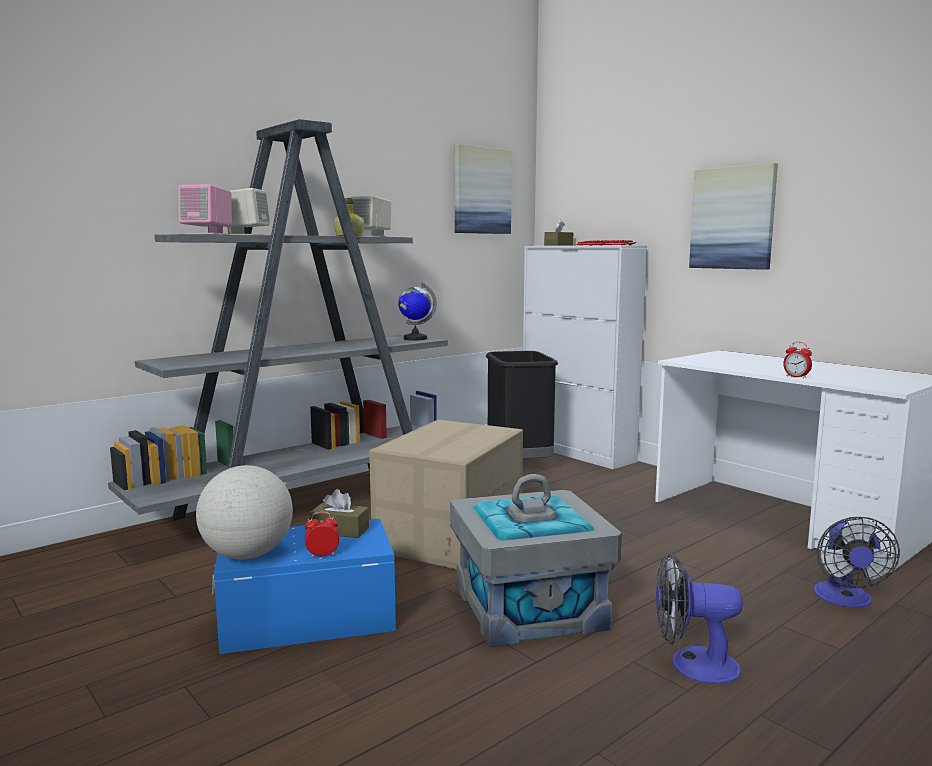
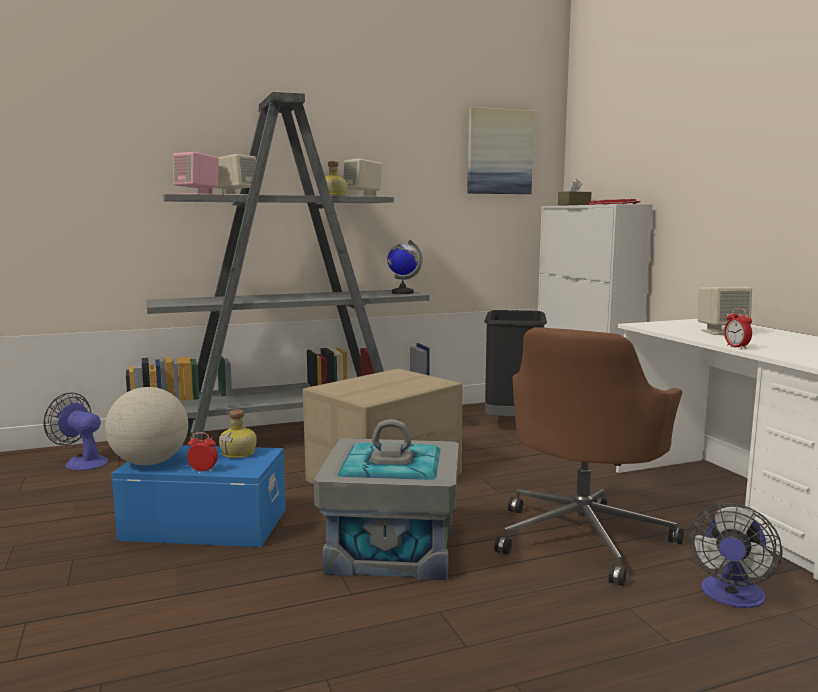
camera: 20 degrees right, 0 degrees up
(340, 530) = (239, 453): brown tissue box -> bottle
(685, 567) = (583, 537): none -> brown office chair
(692, 665) = (493, 625): fan -> fan (81, 462)
(732, 218) = (730, 173): picture -> none
(756, 364) = (721, 332): none -> beige speaker

